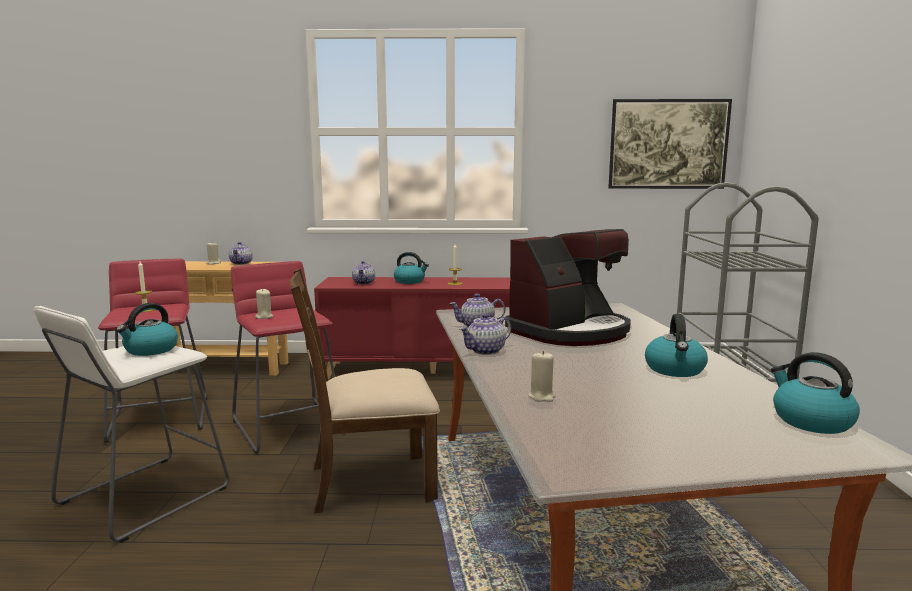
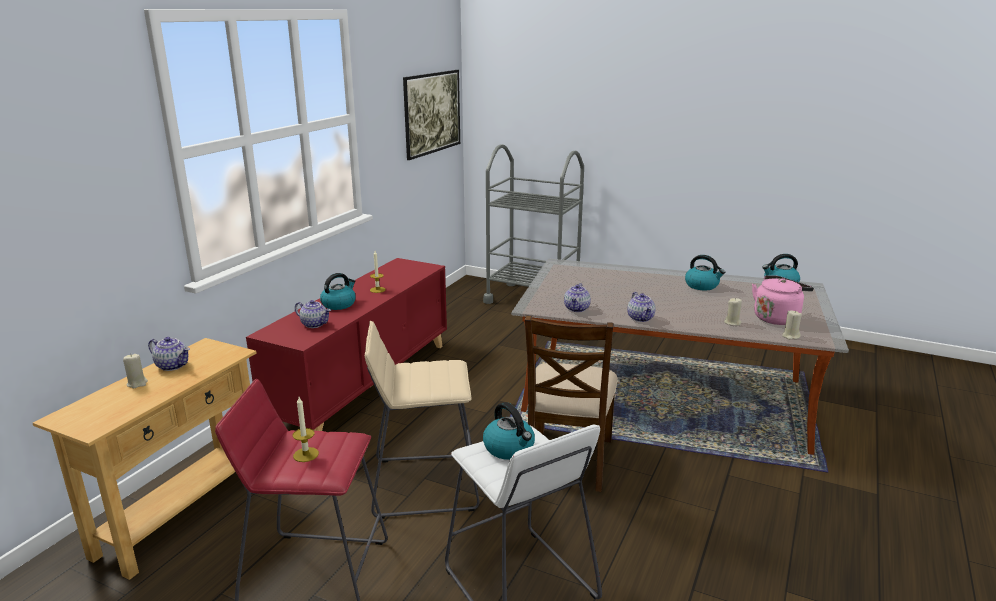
camera: 65 degrees left, 10 degrees up
(264, 317) = (427, 386): beige candle -> beige candle (790, 336)
(288, 426) = (424, 484): red stool -> beige stool
(570, 331) = (611, 288): coffee machine -> none
(615, 426) = (777, 318): none -> pink kettle

